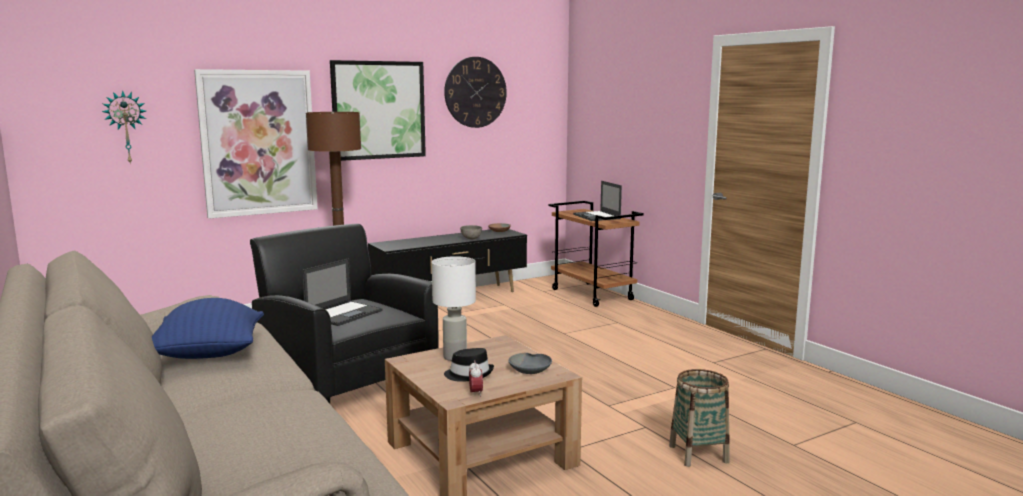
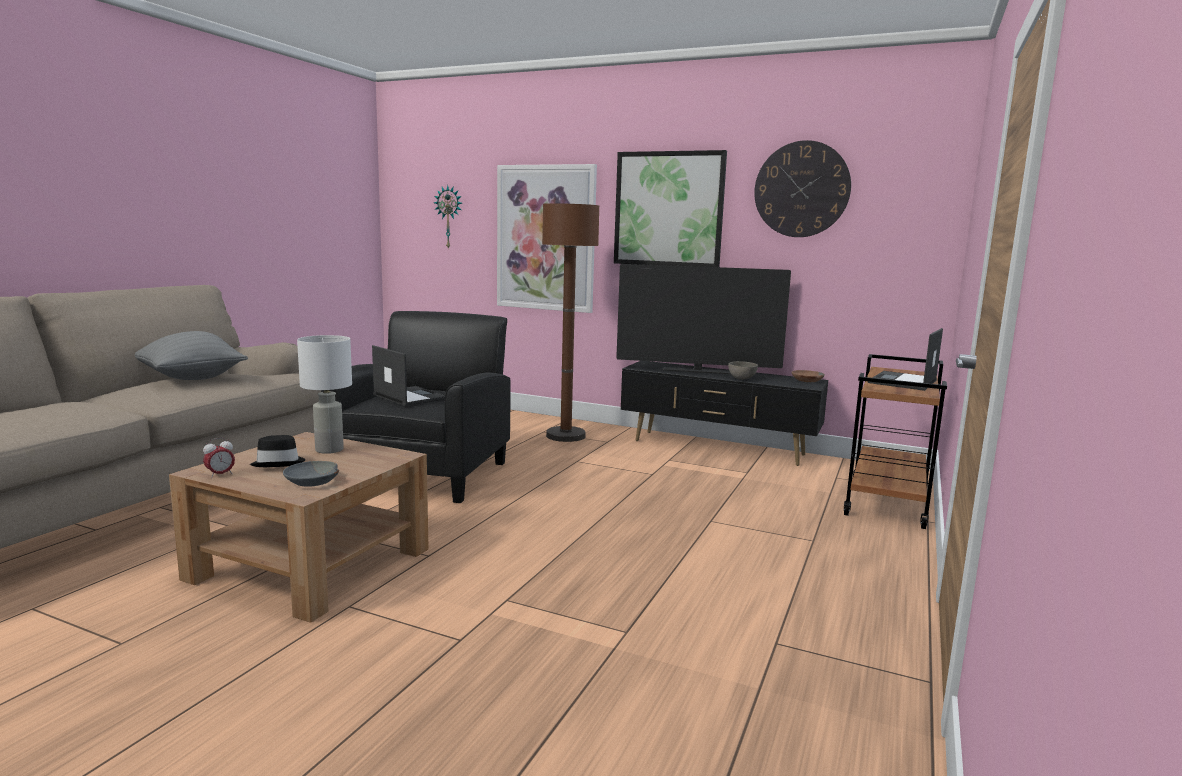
camera: 55 degrees right, 0 degrees up
(209, 356) = (191, 379): blue pillow -> grey pillow
(344, 313) = (409, 396): laptop -> laptop turned 135 degrees counterclockwise
(431, 240) = (697, 371): none -> television
(698, 454) = (399, 700): basket -> none

